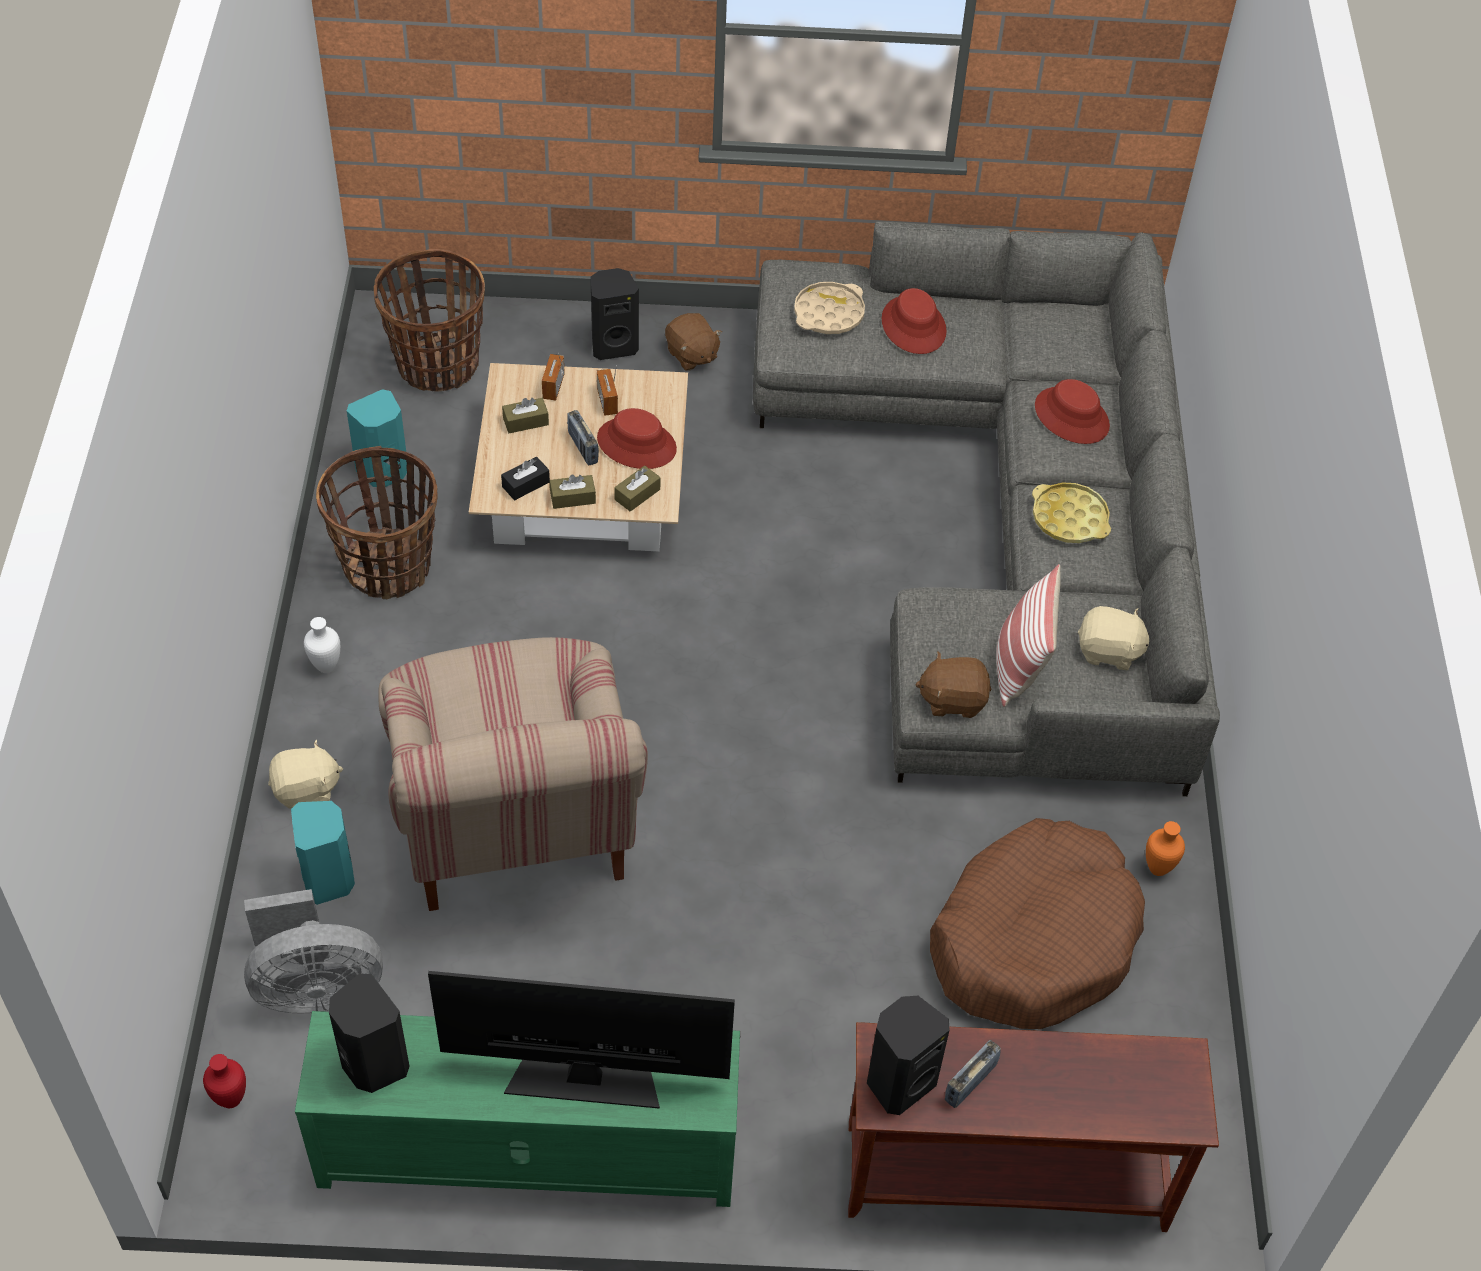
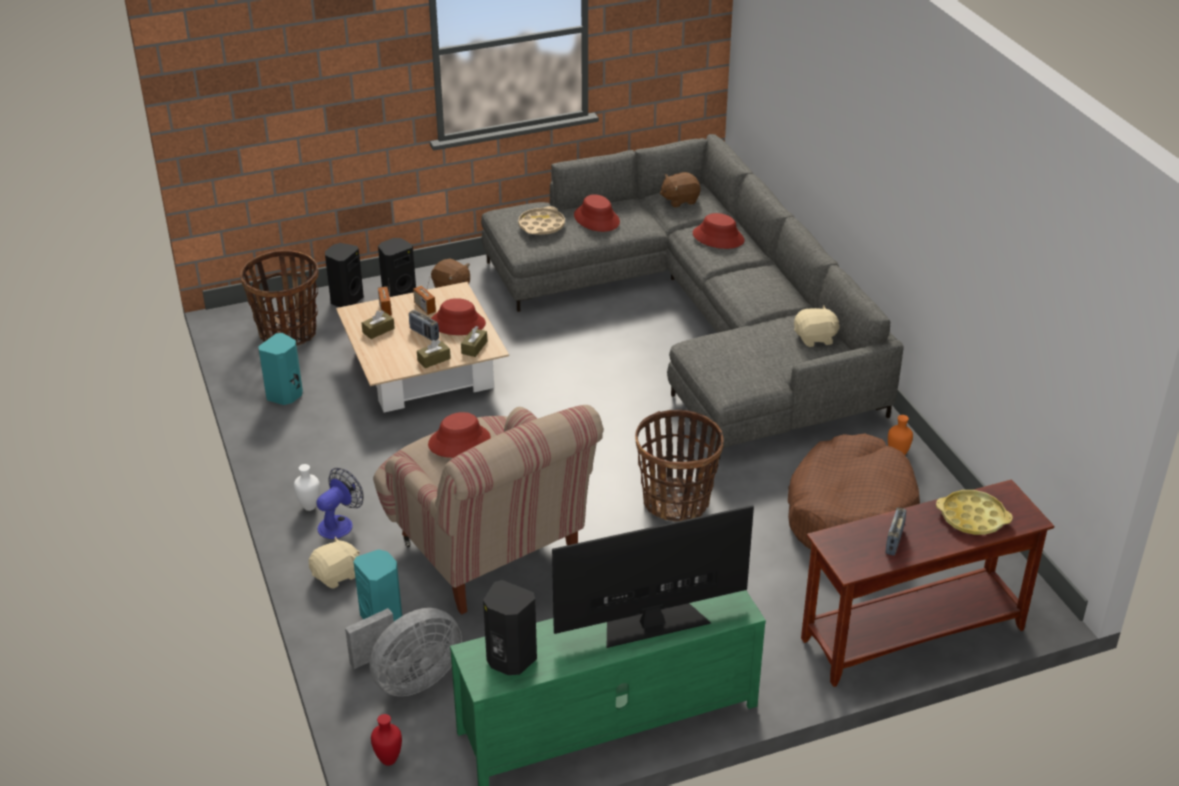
camera: 20 degrees left, 15 degrees down
(350, 707) = (340, 523): none -> fan
(388, 566) = (319, 443): basket -> basket (676, 502)
(499, 676) = (459, 441): none -> red hat
(526, 484) = (399, 361): black tissue box -> none
(899, 1082) = (852, 554): black speaker -> black speaker (346, 300)
(952, 699) = (740, 385): brown plush toy -> brown plush toy (679, 200)
(1019, 665) = (768, 358): pillow -> none
(1069, 518) = (750, 283): yellow tray -> yellow tray (972, 517)

